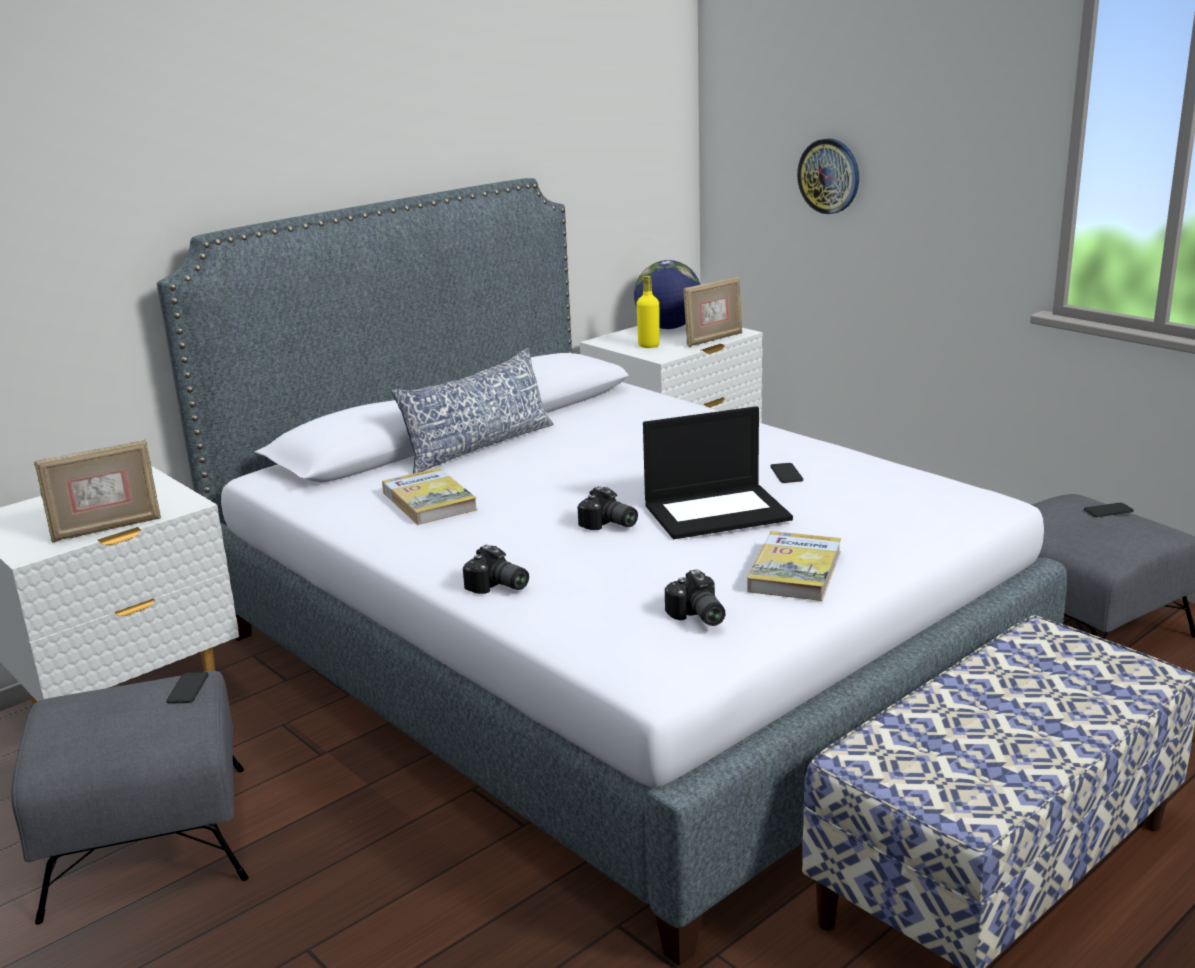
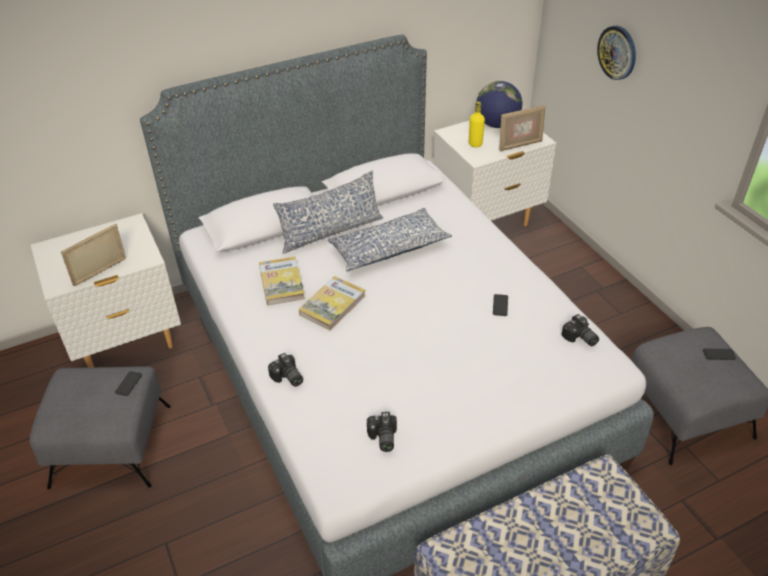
camera: 15 degrees right, 20 degrees up
(106, 528) = (101, 273): picture frame -> picture frame turned 150 degrees clockwise
(580, 449) = (388, 248): none -> pillow
(608, 525) = (371, 334): camera -> camera (579, 338)
(717, 511) = (440, 337): laptop -> none
(795, 571) = (458, 408): book -> book (332, 305)

